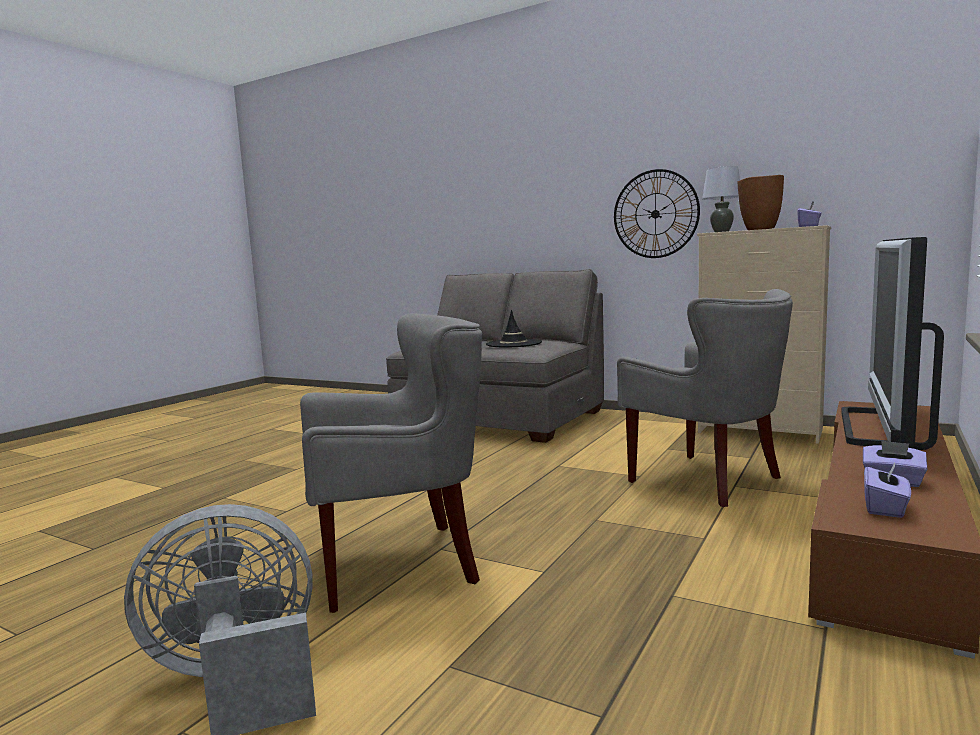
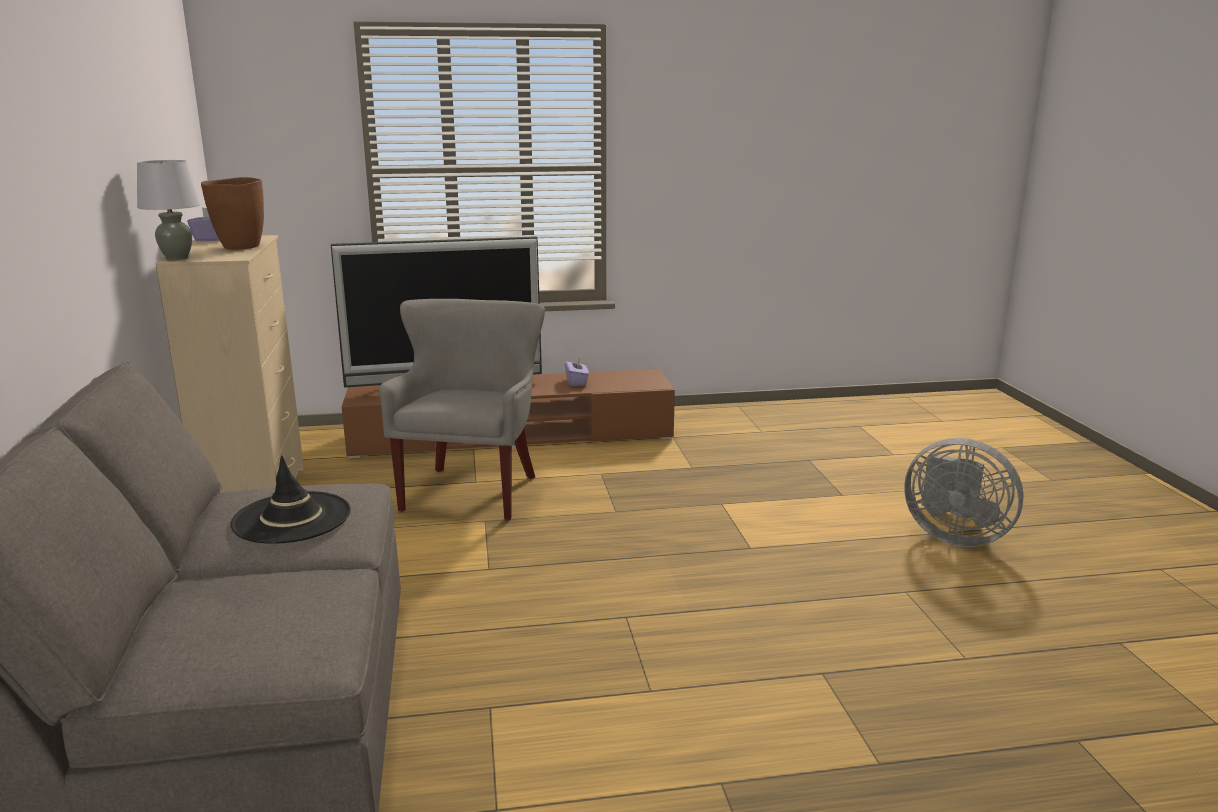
camera: 130 degrees left, 10 degrees up
(401, 564) = (793, 551): grey armchair -> none
(655, 214) = (94, 239): wall clock -> none
(885, 508) = (625, 381): purple tissue box -> none

